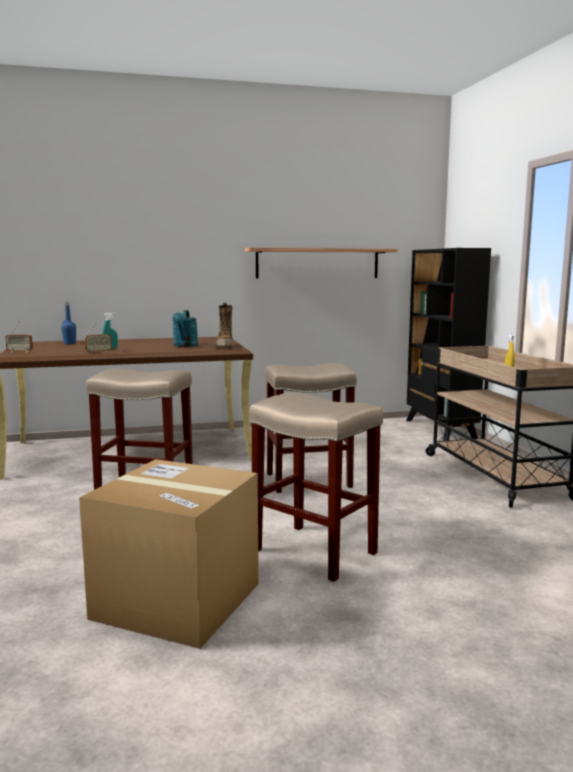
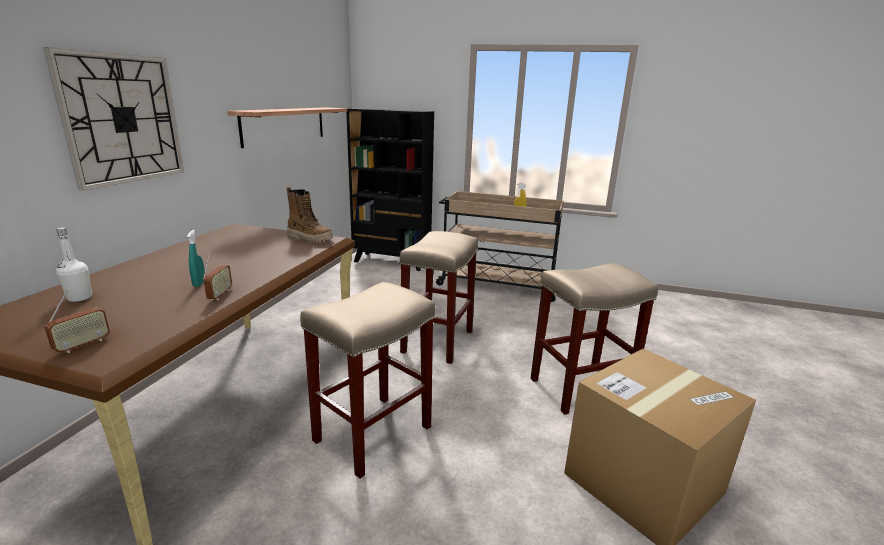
camera: 60 degrees left, 10 degrees up
(69, 343) = (79, 298): blue bottle -> white bottle
(150, 250) = (122, 119): none -> wall clock
(185, 346) = (268, 251): turquoise watering can -> none

